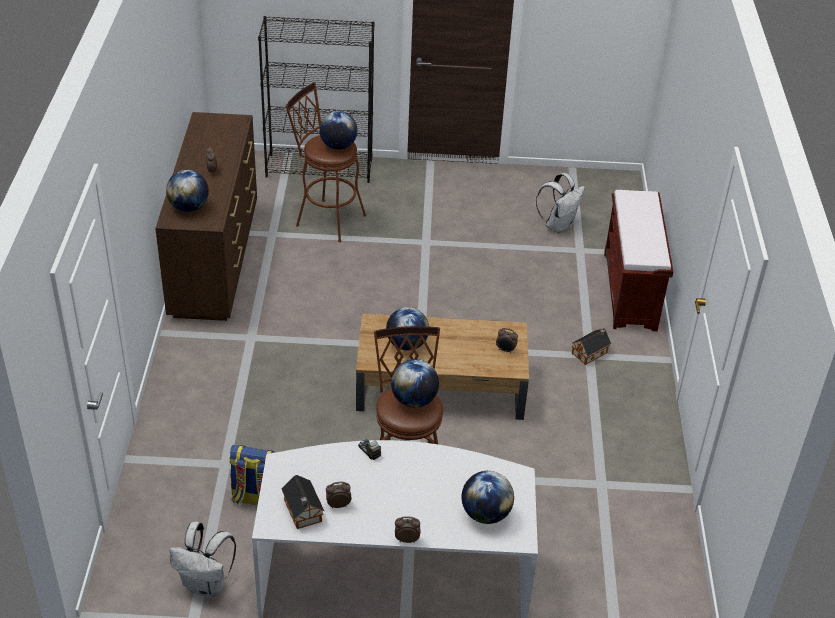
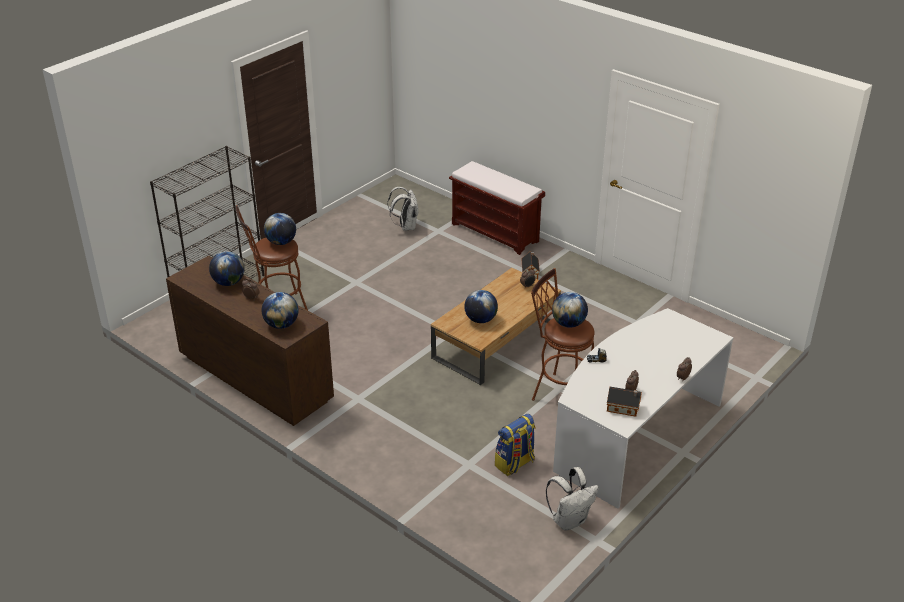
camera: 50 degrees left, 5 degrees down
(485, 514) = (688, 341): globe -> globe (228, 282)

